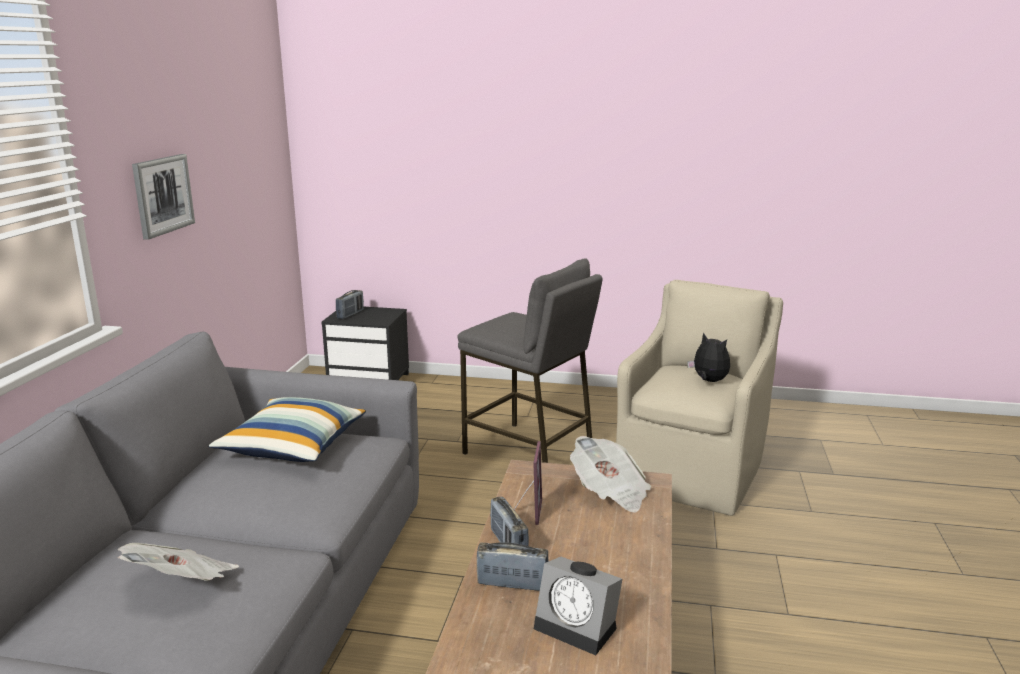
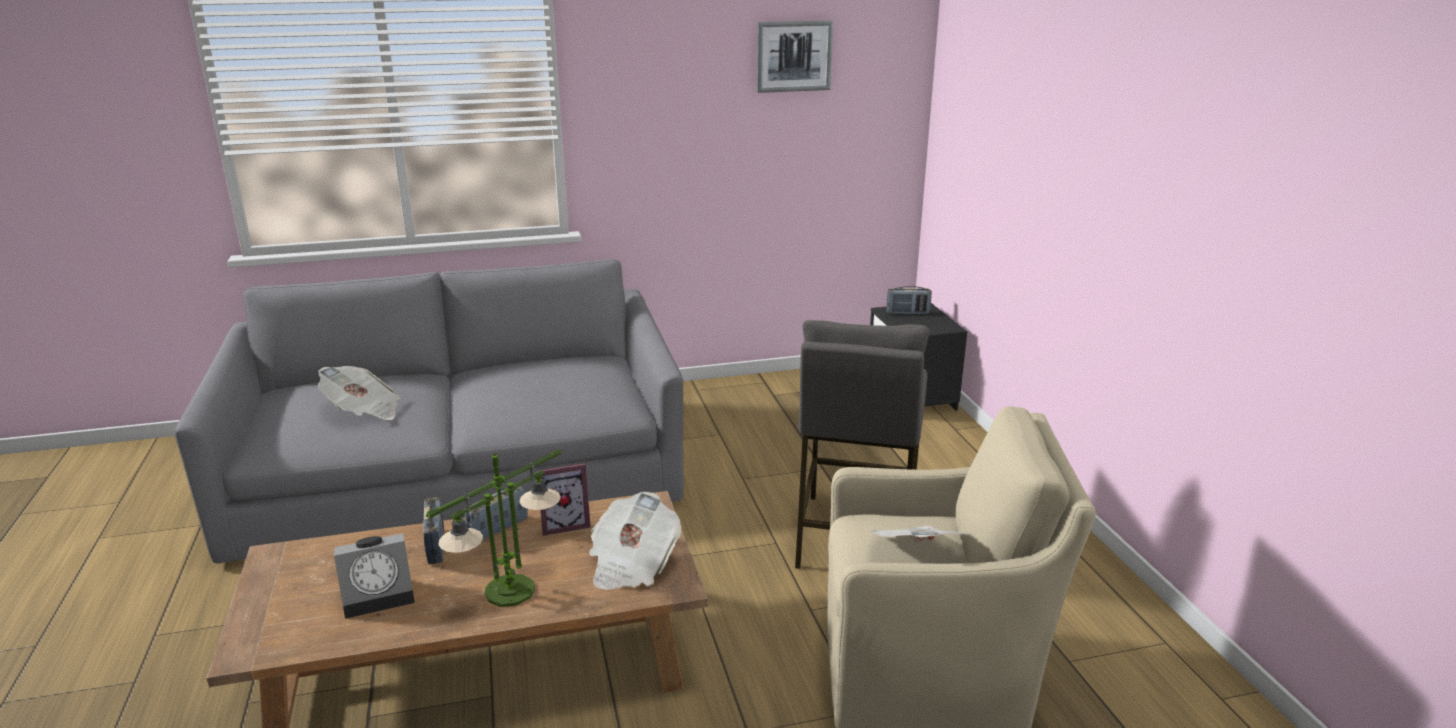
camera: 65 degrees right, 5 degrees up
(162, 195) = (675, 134): picture -> picture (793, 56)
(293, 446) = (581, 380): pillow -> none
(579, 627) = (380, 595): alarm clock -> alarm clock turned 120 degrees counterclockwise
(616, 554) = (509, 591): none -> table lamp
(708, 381) = (915, 555): plush toy -> newspaper

